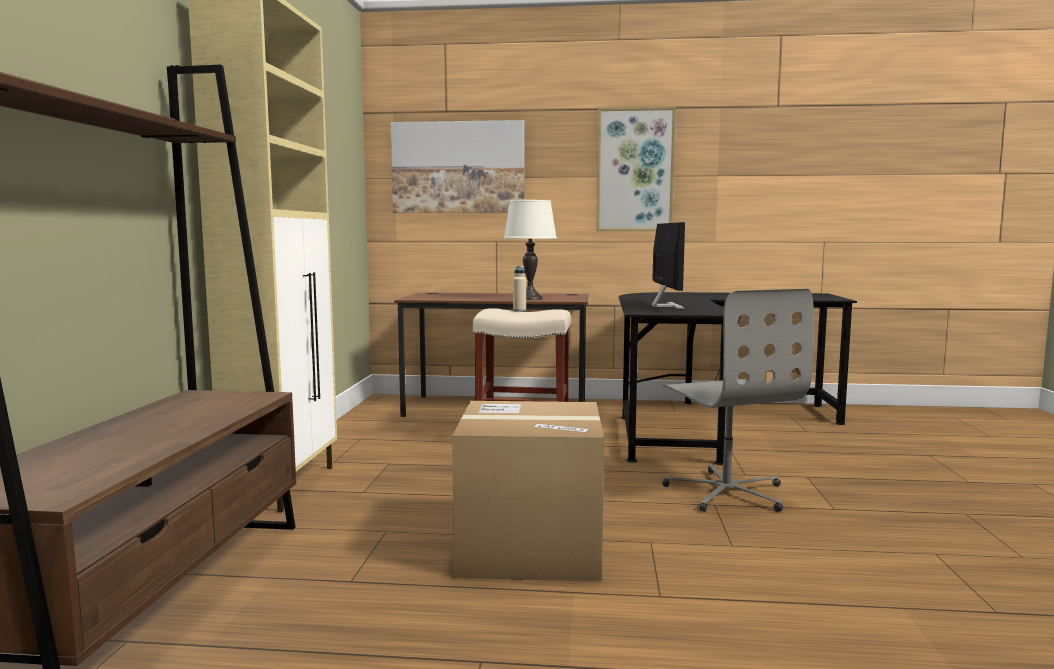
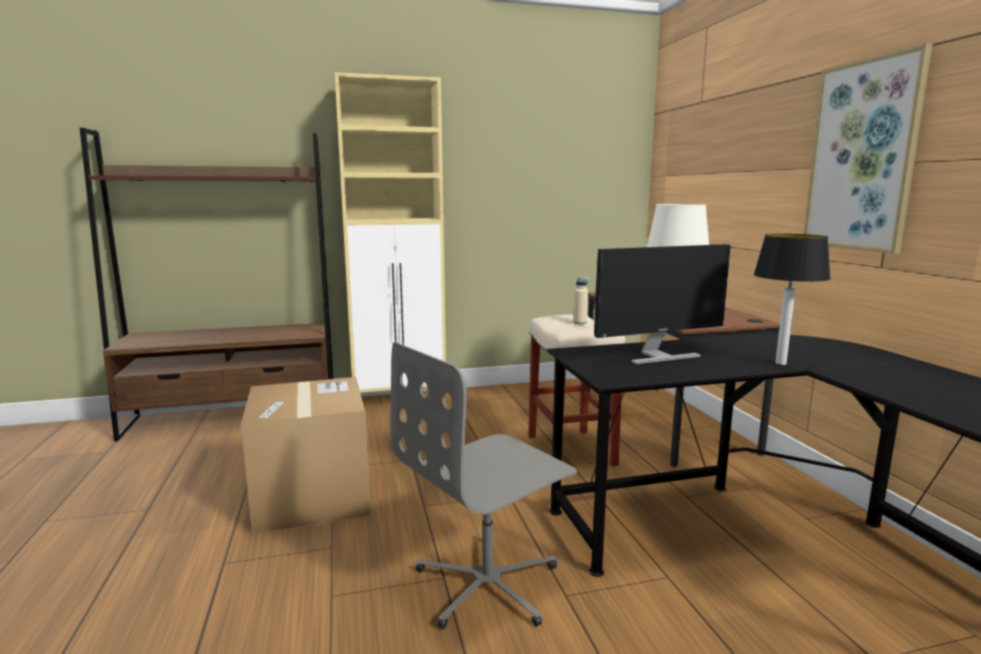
camera: 70 degrees right, 5 degrees up
(458, 167) = (702, 163): picture -> none
(694, 299) = (780, 363): none -> table lamp

